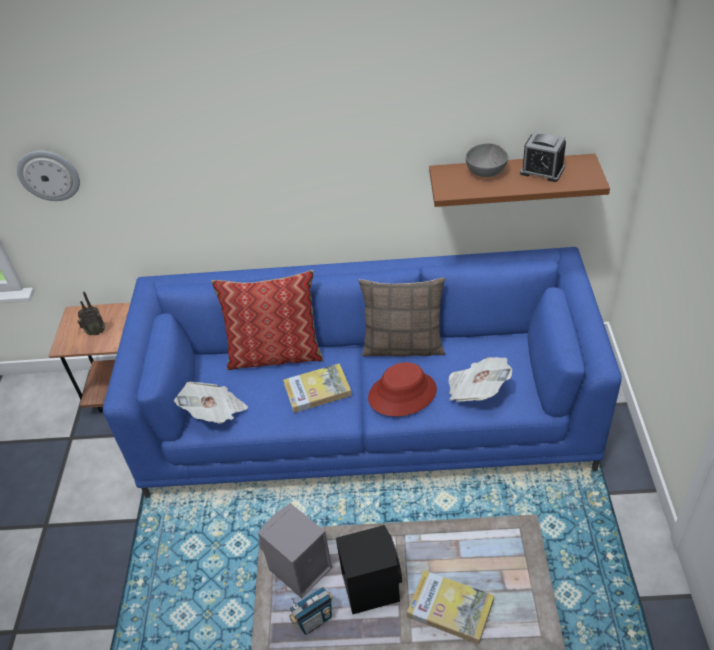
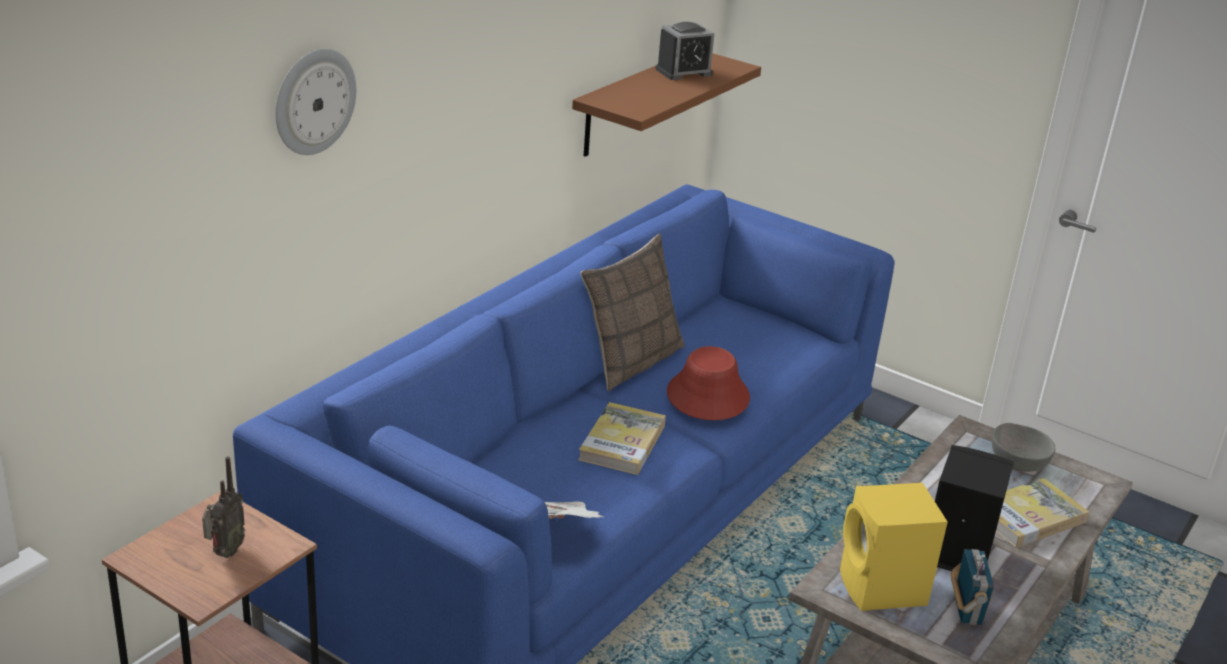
camera: 60 degrees left, 15 degrees down
(49, 175) = (120, 245): wall clock -> wall clock (313, 101)
(275, 354) = (510, 442): pillow -> none
(298, 570) = (882, 590): grey speaker -> yellow speaker
(476, 390) = (763, 355): newspaper -> none
(487, 171) = (638, 86): grey bowl -> grey bowl (1017, 463)

